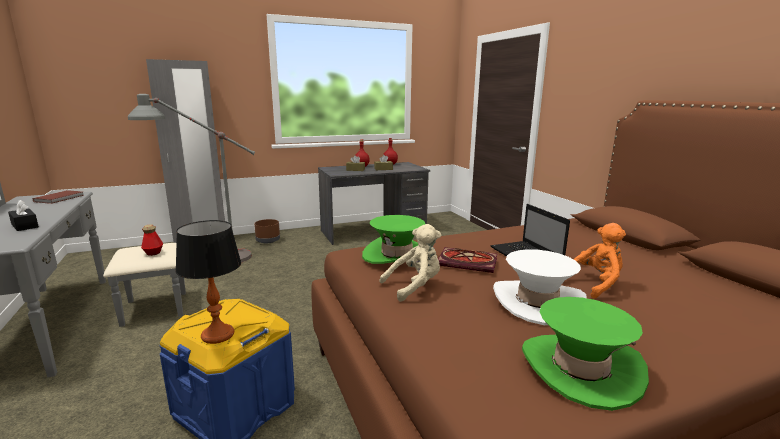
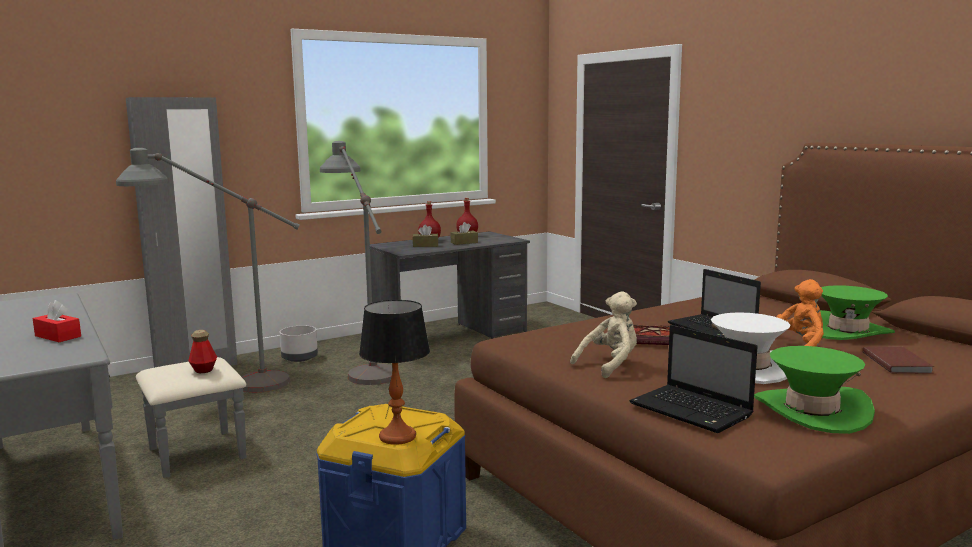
camera: 10 degrees left, 5 degrees down
(25, 226) = (58, 336): black tissue box -> red tissue box
(60, 198) = (47, 303): brown book -> brown book (897, 362)
(268, 240) = (300, 358): brown planter -> grey planter
(304, 249) = (363, 365): none -> grey floor lamp
(396, 255) = (567, 338): green hat -> green hat (847, 331)
(456, 353) = (693, 411): none -> laptop

